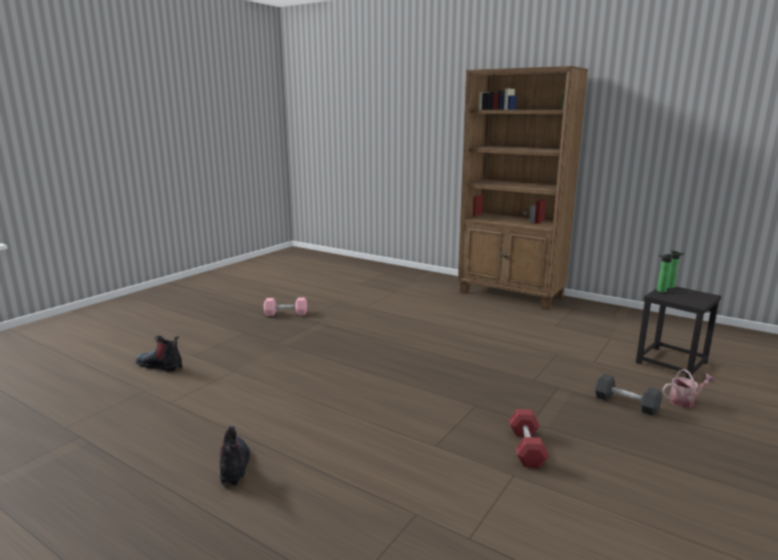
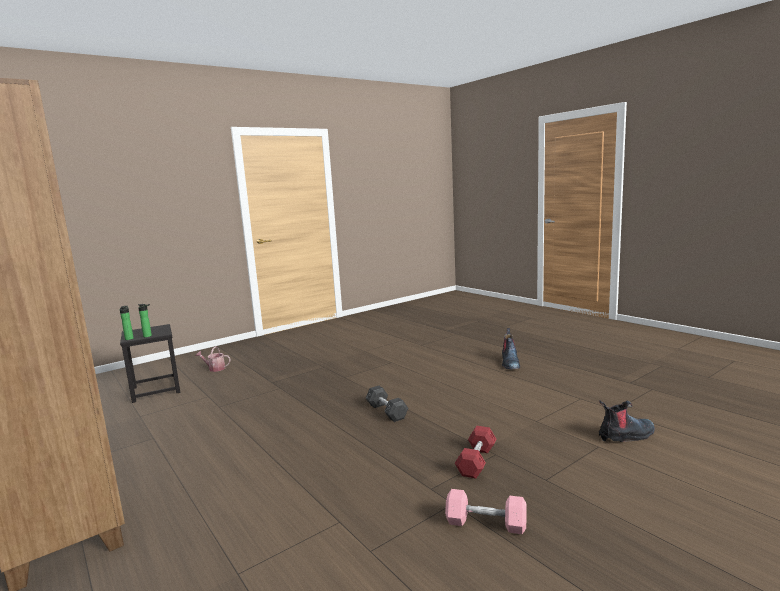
camera: 160 degrees left, 5 degrees down
(161, 366) = (626, 436): boot -> boot turned 60 degrees counterclockwise
(526, 448) = (343, 358): red dumbbell -> red dumbbell (476, 461)
(626, 403) = (251, 370): grey dumbbell -> grey dumbbell (386, 411)

